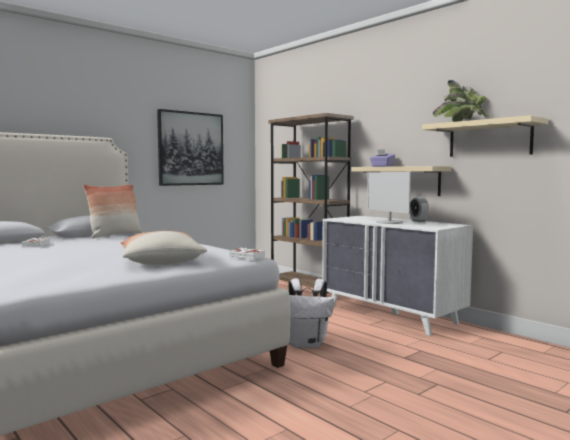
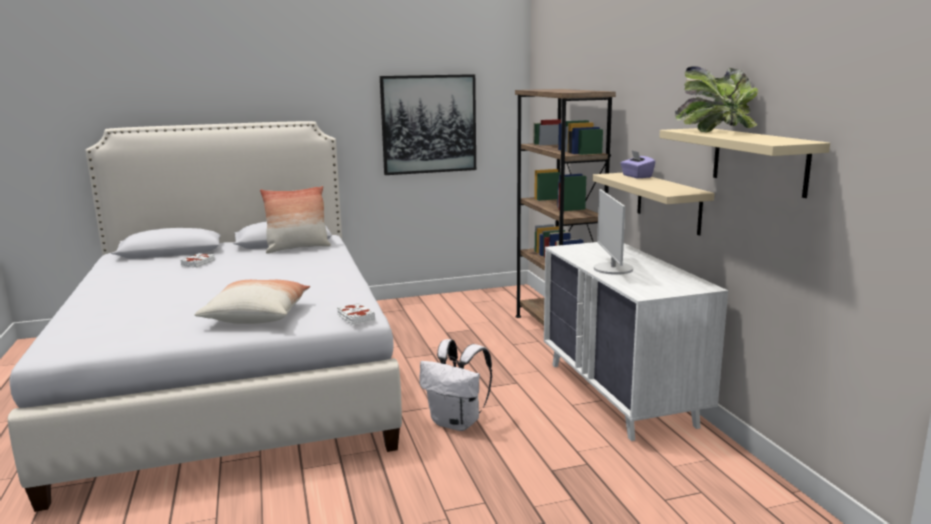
camera: 25 degrees right, 10 degrees up
(418, 221) = (665, 269): alarm clock -> none

